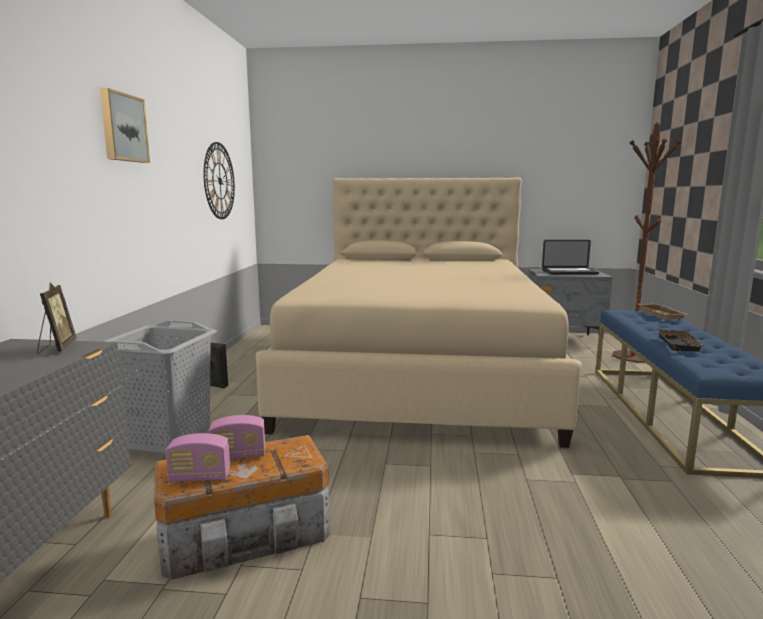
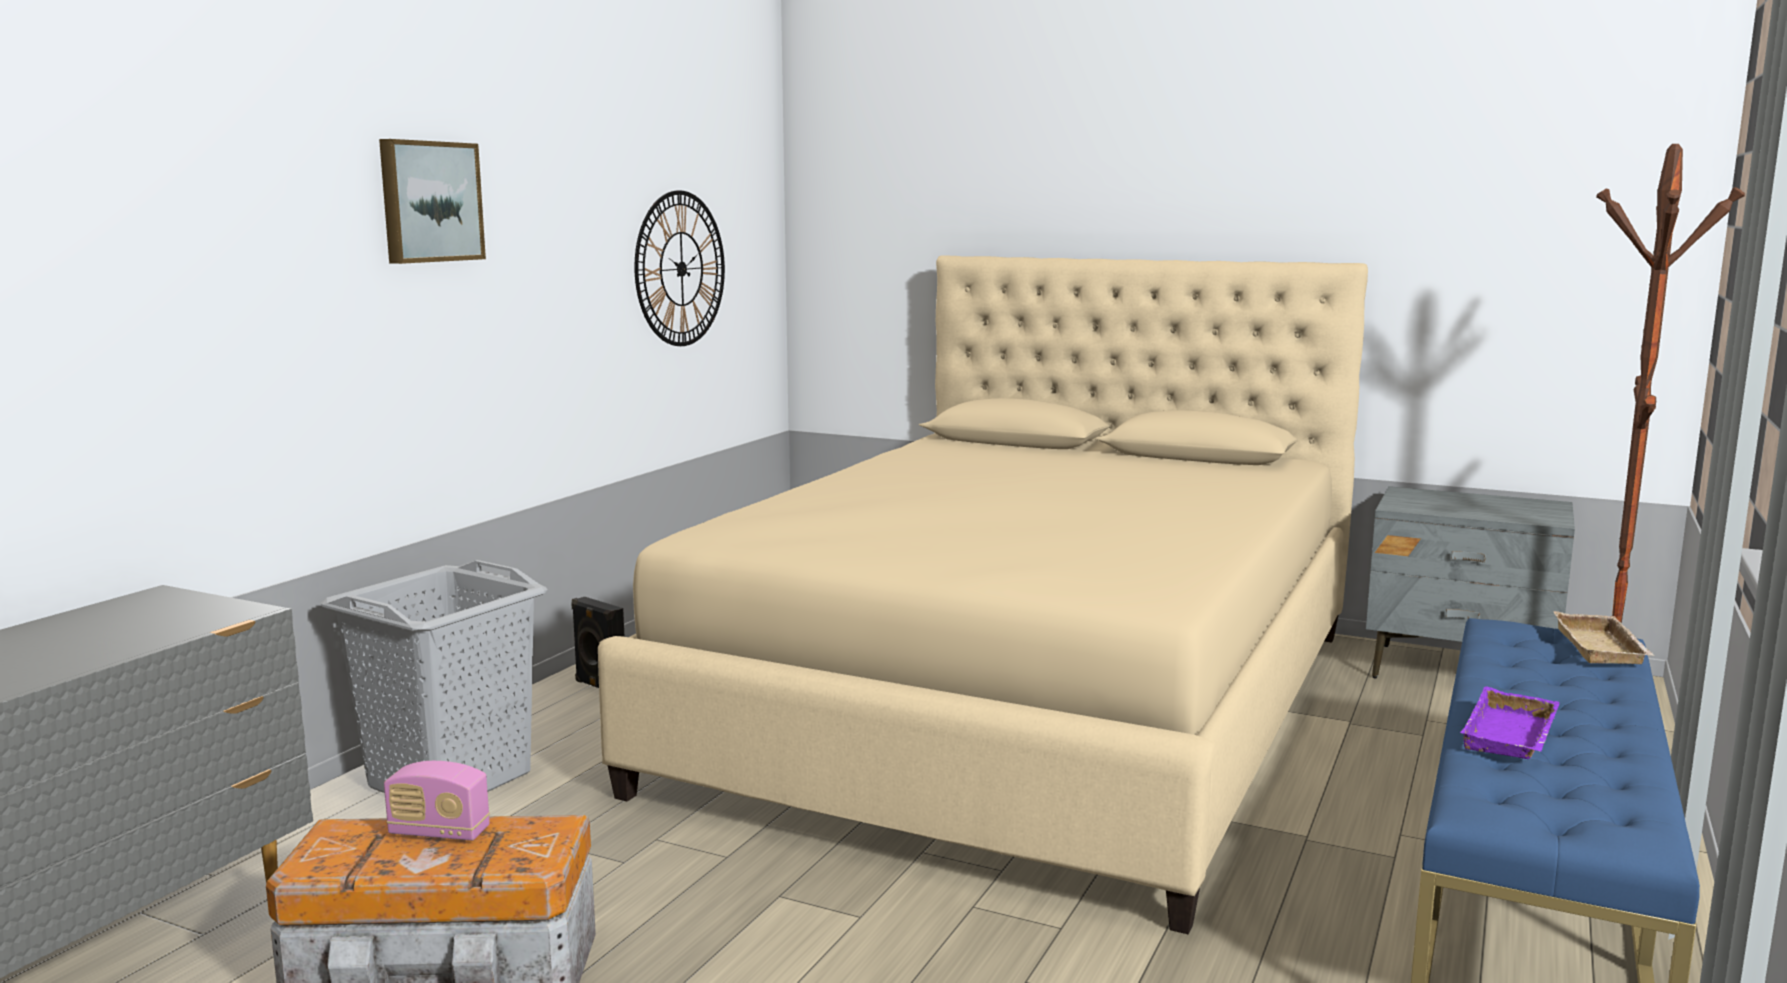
camera: 20 degrees right, 0 degrees up
(57, 348) = (198, 612): picture frame -> none
(200, 477) = (352, 858): radio -> none
(569, 272) = (1477, 505): laptop -> none
(681, 345) = (1513, 736): black tray -> purple tray

